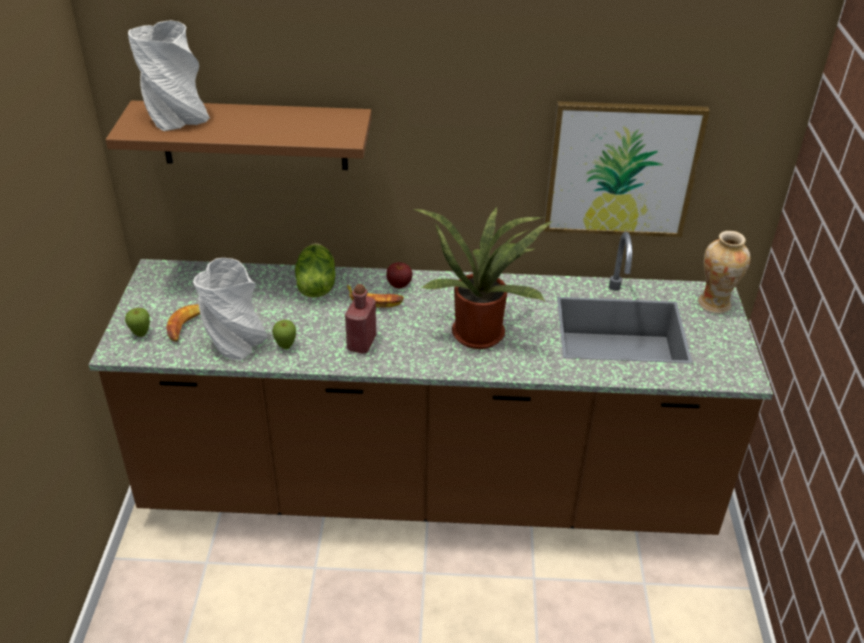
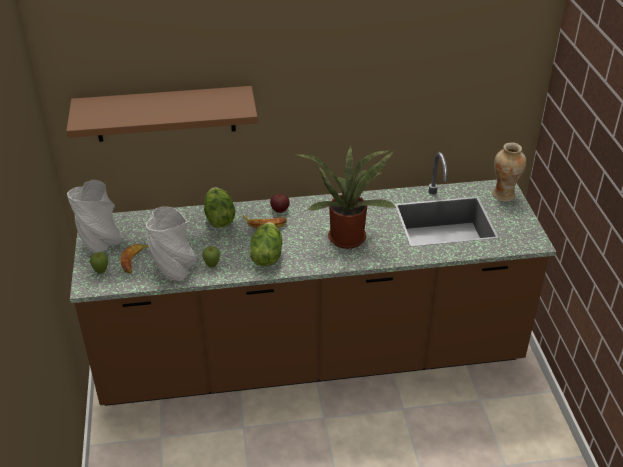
camera: 10 degrees left, 0 degrees up
(176, 118) = (112, 108): grey vase -> grey vase (100, 241)
(361, 343) = (266, 256): red bottle -> lettuce
(621, 169) = (430, 108): picture -> none

